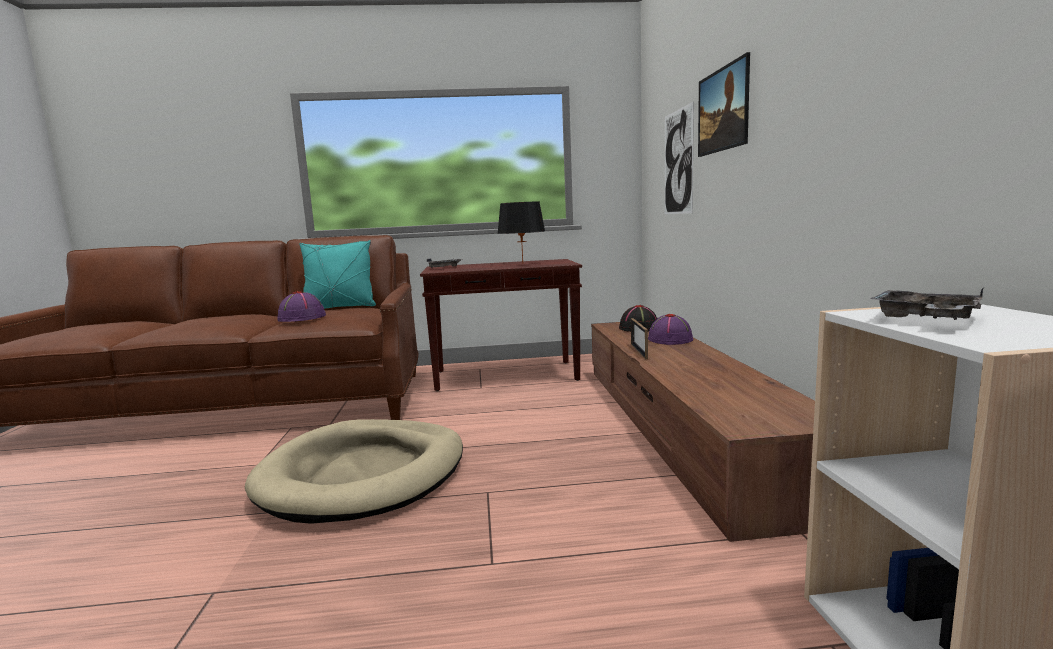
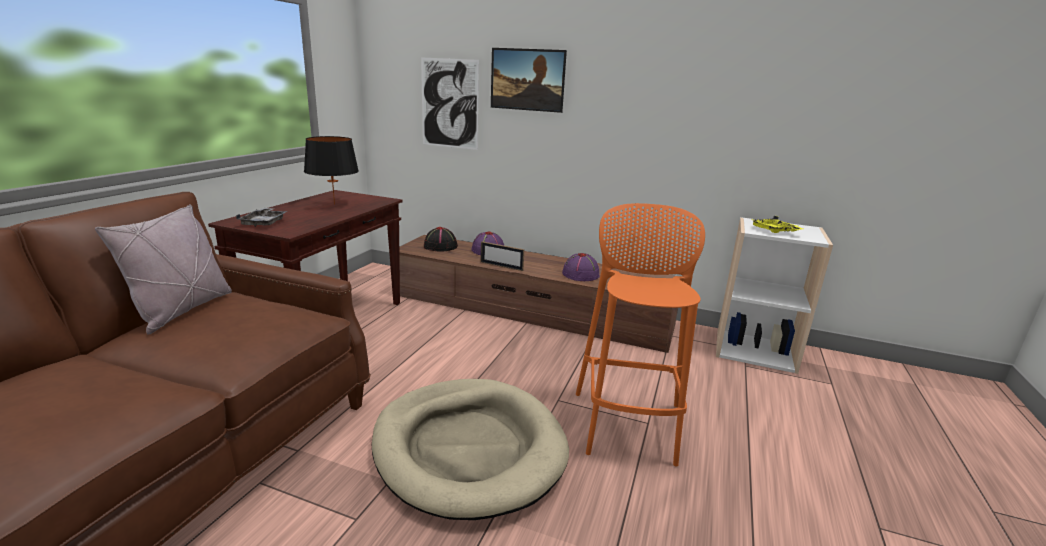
camera: 65 degrees left, 10 degrees up
(302, 318) = (235, 337): purple hat -> purple hat (581, 274)
(340, 308) = (183, 310): turquoise pillow -> purple pillow
(474, 549) = (628, 425): none -> orange stool
(925, 319) = (774, 231): grey tray -> yellow tray

